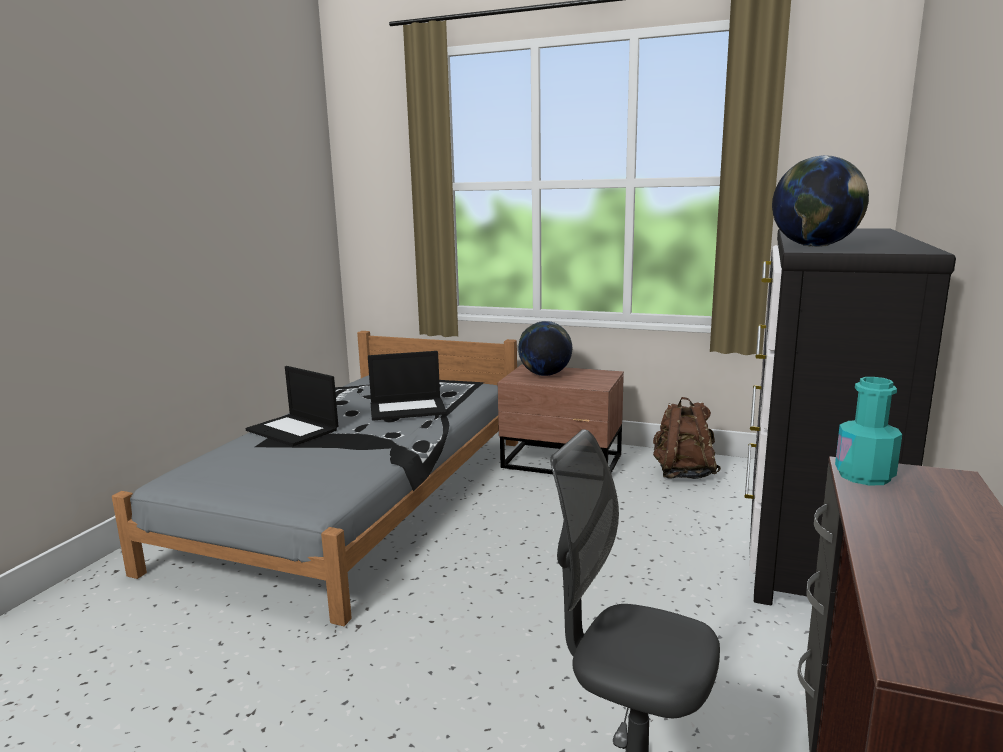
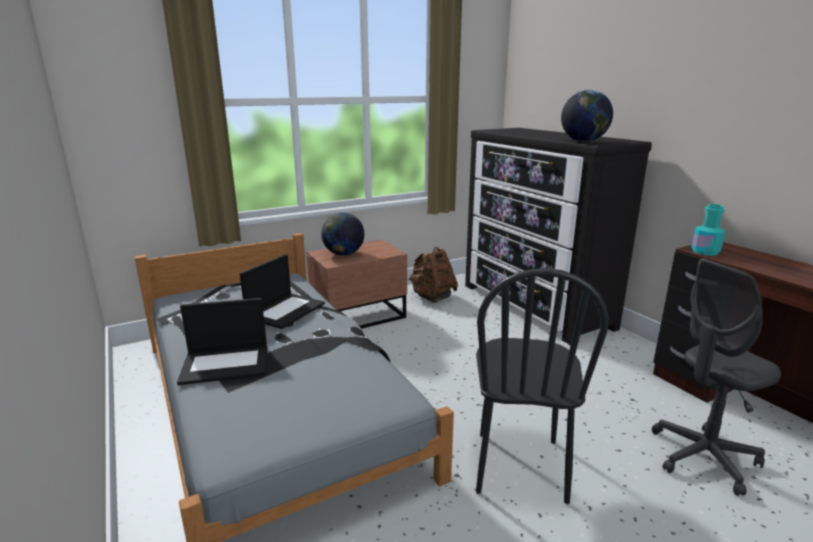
camera: 50 degrees left, 5 degrees up
(416, 658) = (519, 465): none -> black chair

